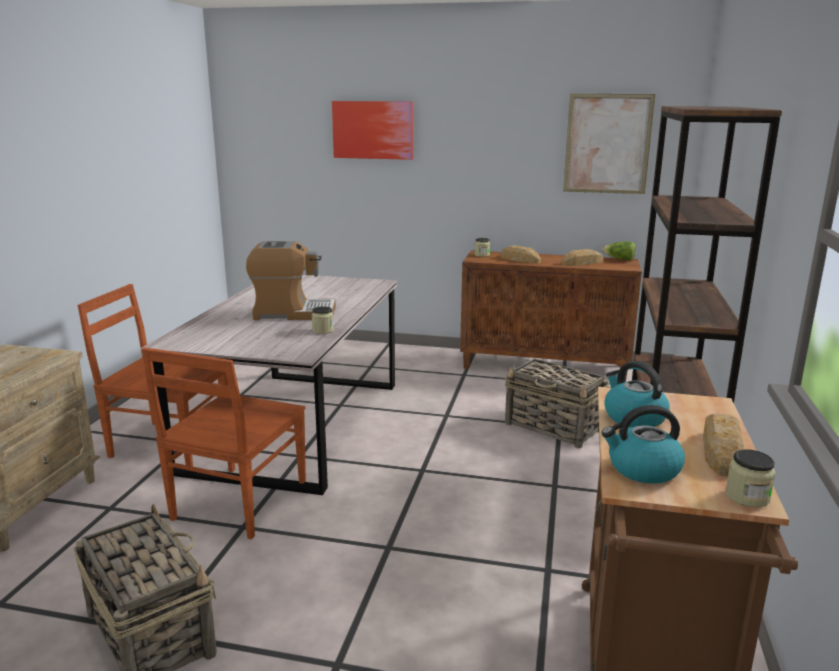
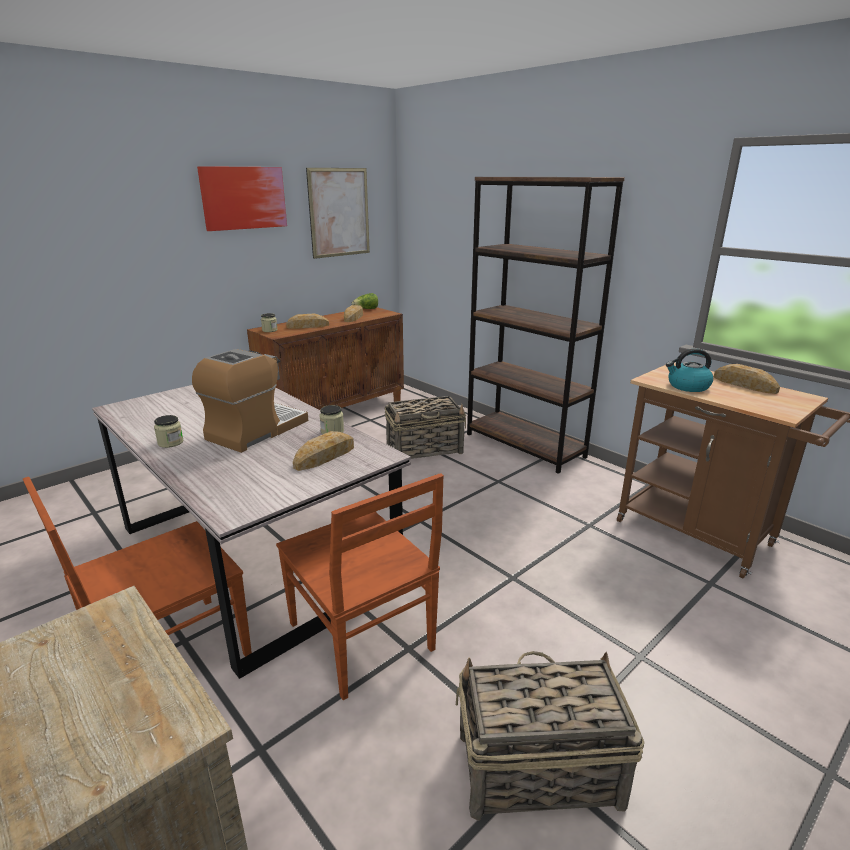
camera: 55 degrees left, 5 degrees up
(276, 340) = (324, 456): none -> bread
(373, 130) = (111, 212): picture -> picture (244, 198)
(642, 469) = (762, 405): kettle -> none
(747, 497) = (802, 397): jar -> jar (170, 442)

